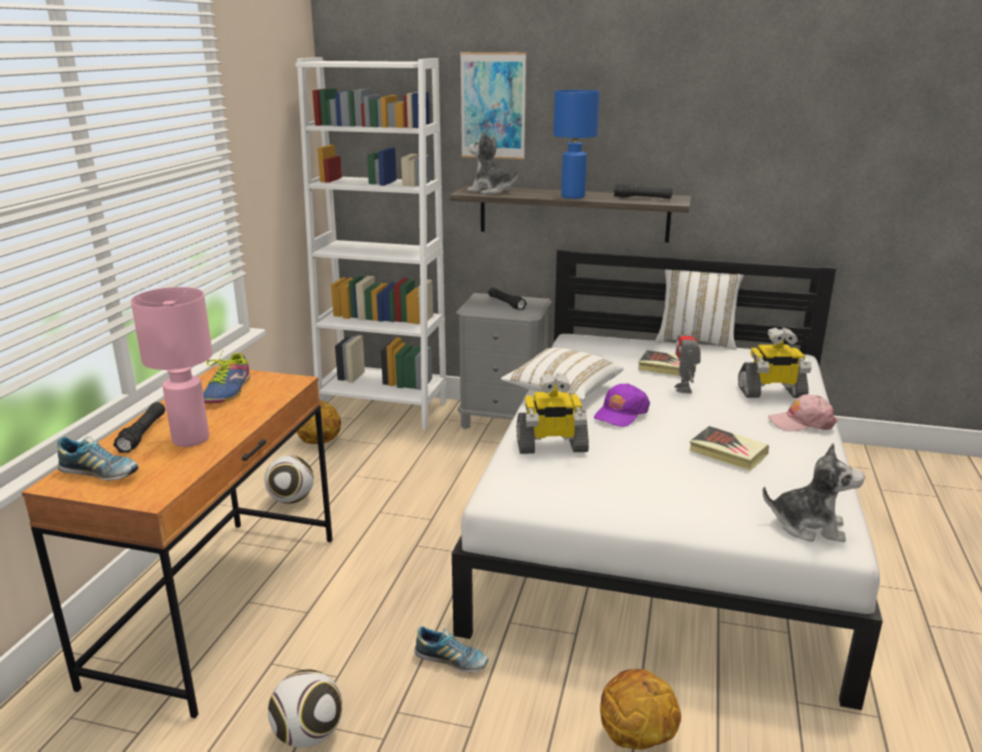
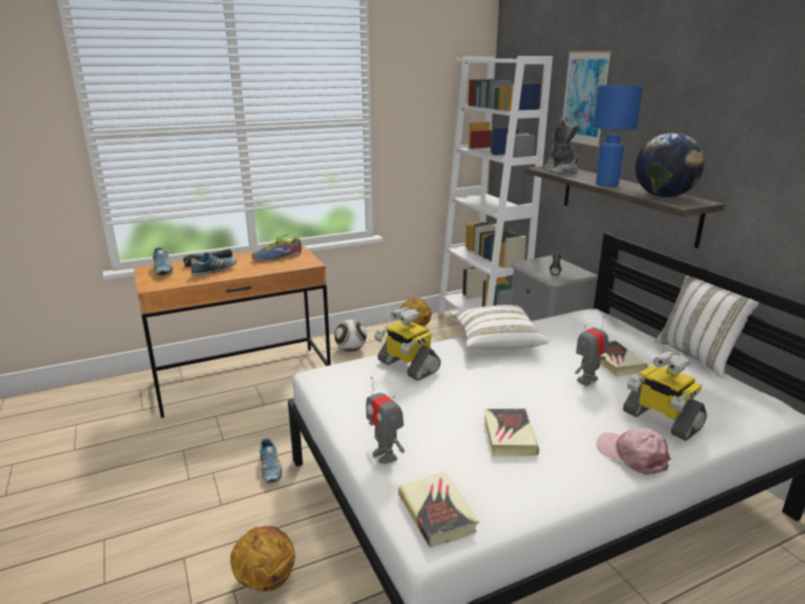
camera: 50 degrees right, 0 degrees up
(189, 439) = (214, 271): pink table lamp -> shoe
(308, 734) = (174, 454): football -> none
(620, 413) = (496, 372): purple cap -> none
(642, 198) = (663, 196): black flashlight -> globe
(700, 516) = (385, 455): none -> toy robot
(808, 526) = (437, 513): plush toy -> book

